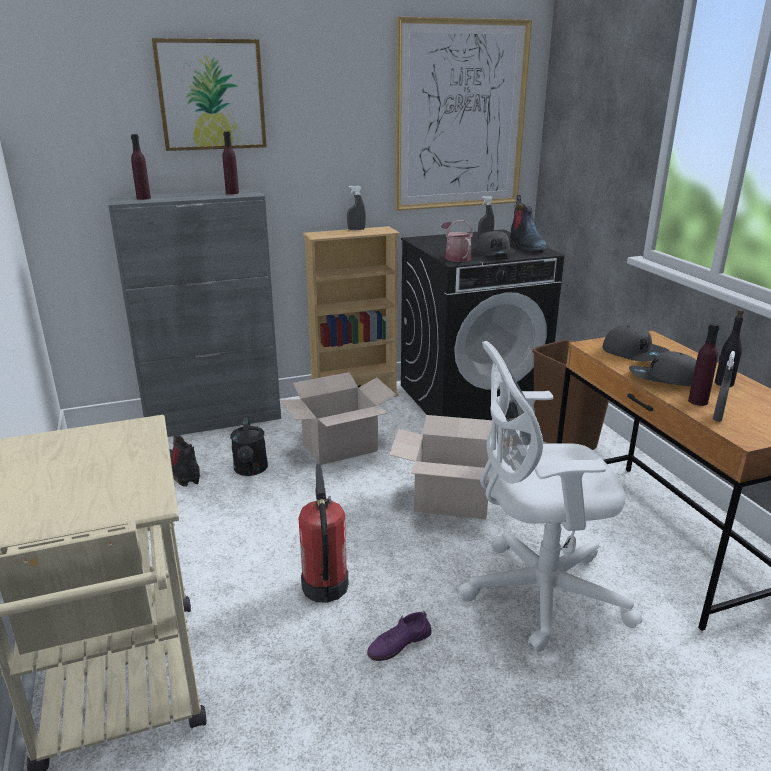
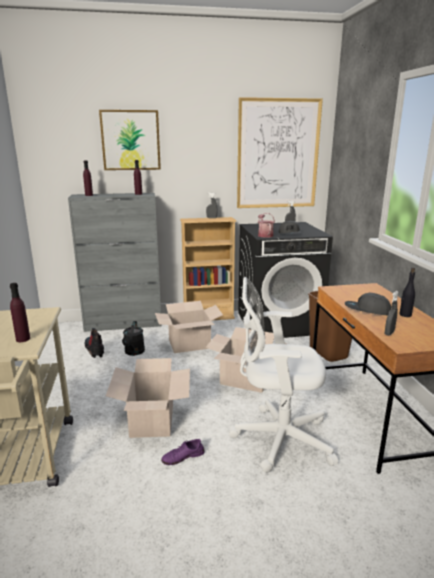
camera: 10 degrees right, 5 degrees down
(325, 587) = (151, 420): fire extinguisher -> cardboard box
(526, 245) = (312, 230): boot -> none
(634, 353) = (356, 294): grey cap -> none
(698, 401) = (381, 323): purple bottle -> purple bottle (23, 339)

